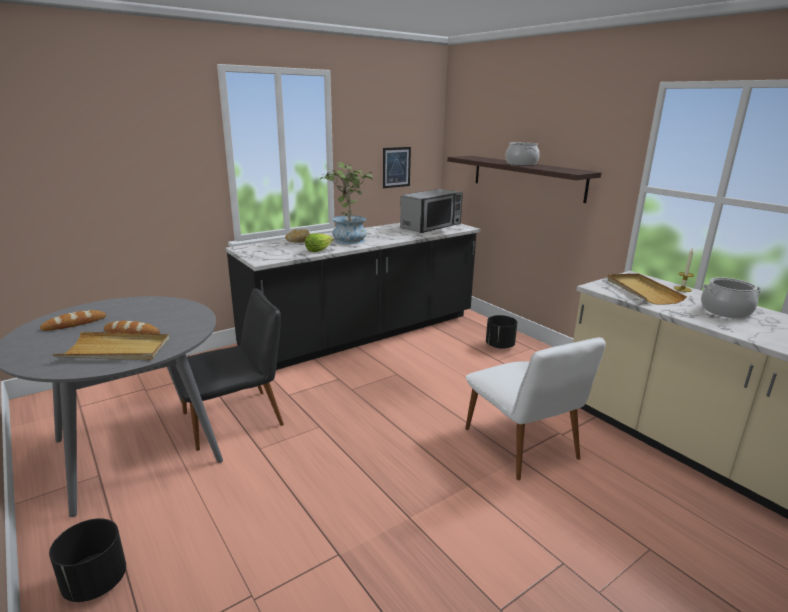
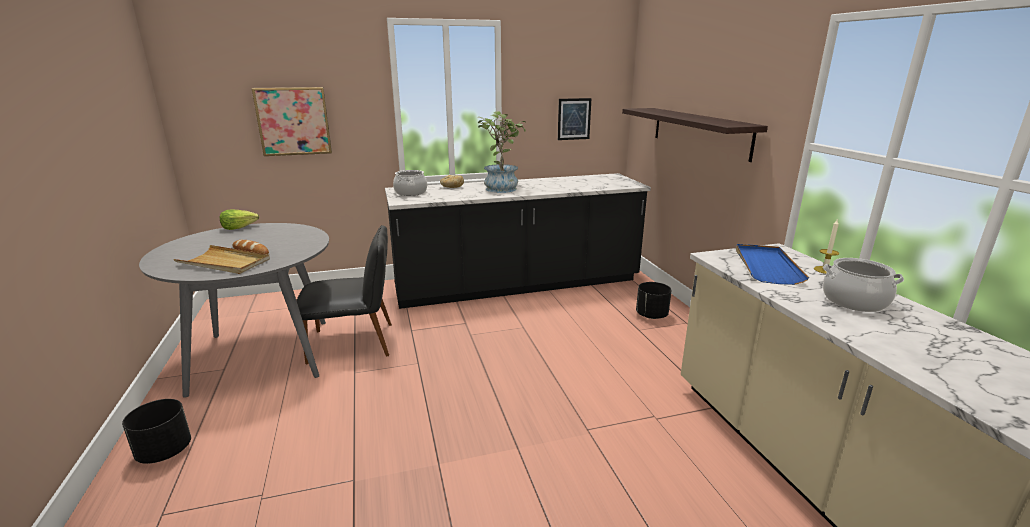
camera: 20 degrees right, 0 degrees up
(74, 324) = (220, 239): bread -> none
(115, 179) = (293, 121): none -> picture
(318, 250) = (461, 196): lettuce -> lettuce (239, 227)
(431, 226) = (599, 181): microwave -> none
(520, 443) = (602, 418): white chair -> none
(521, 164) = (687, 116): cooking pot -> cooking pot (410, 192)
(642, 291) = (766, 266): beige tray -> blue tray

